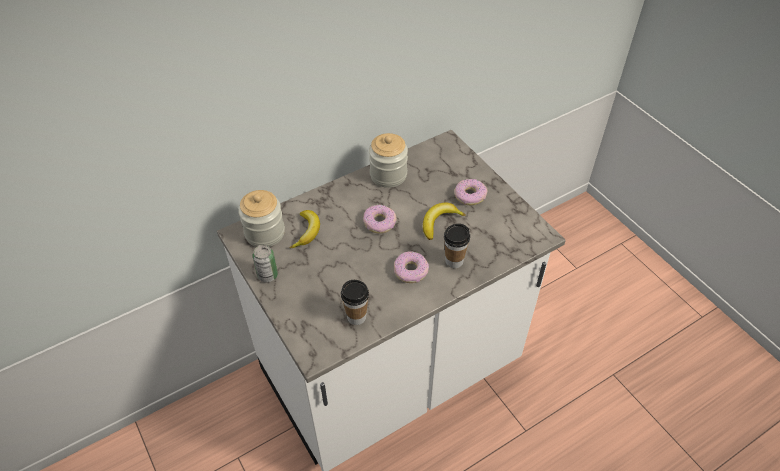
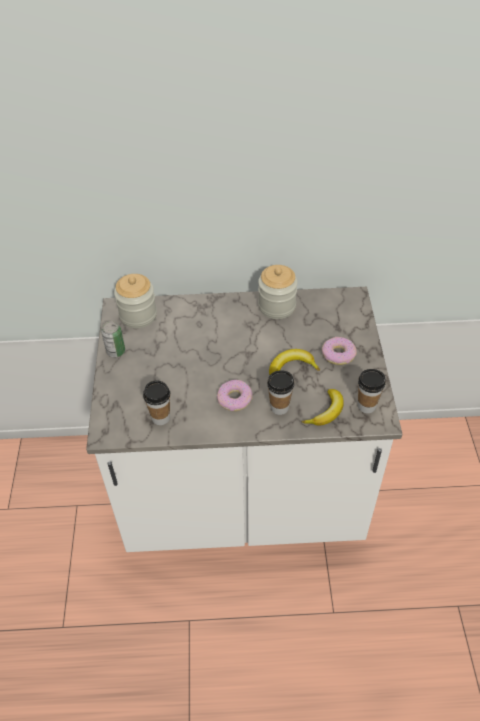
camera: 30 degrees right, 0 degrees up
(307, 232) = (172, 328): banana -> banana (326, 412)
(379, 222) = (238, 345): donut -> none
(523, 229) = (366, 406): none -> cup

